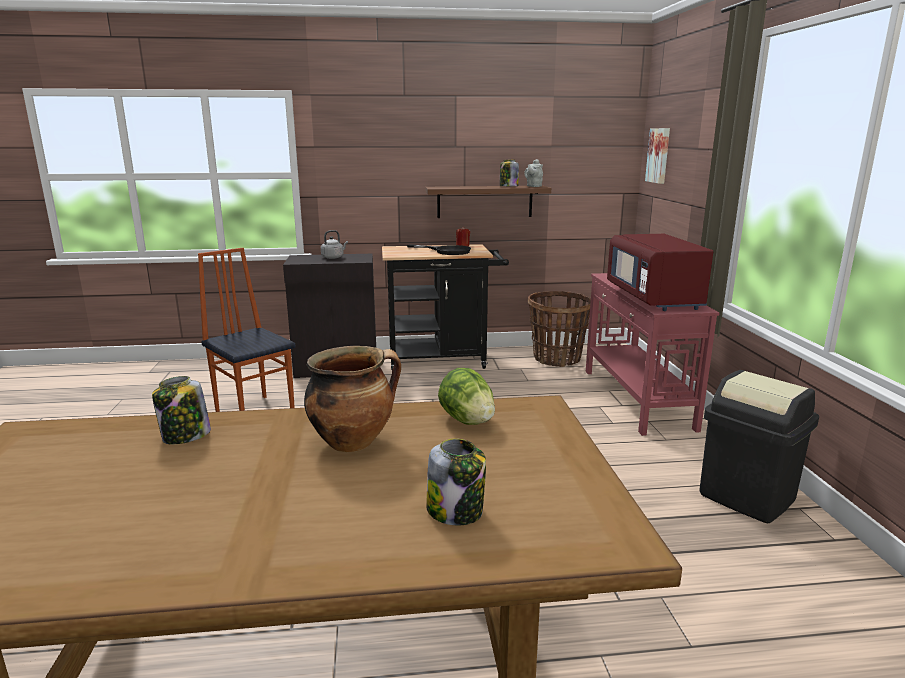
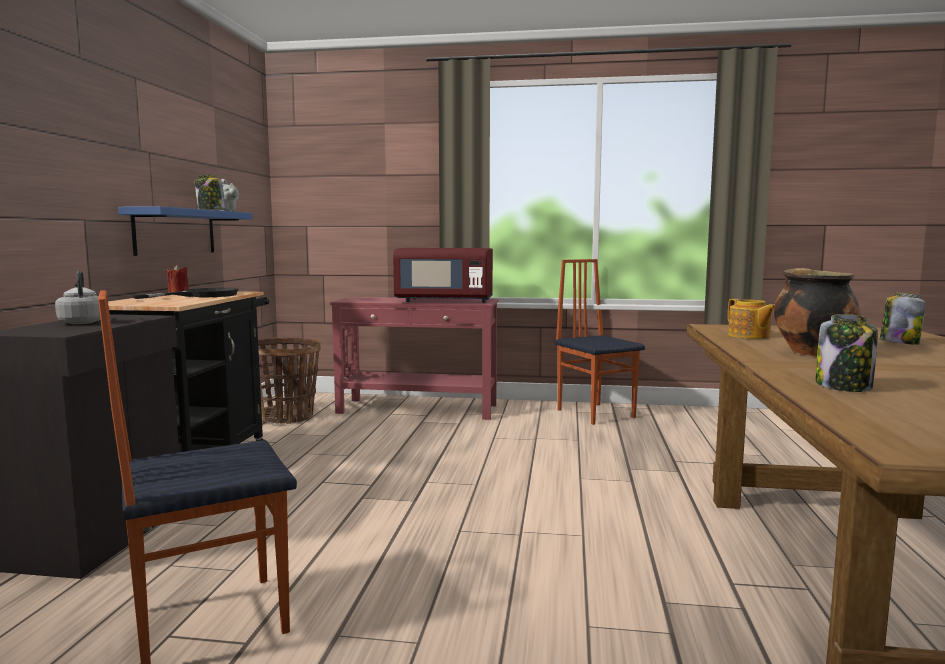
camera: 75 degrees left, 10 degrees down
(467, 420) = (749, 336): lettuce -> teapot
(485, 201) = (175, 232): brown shelf -> blue shelf
(659, 155) = (314, 184): picture -> none
(747, 496) = (596, 413): black trash can -> chair

